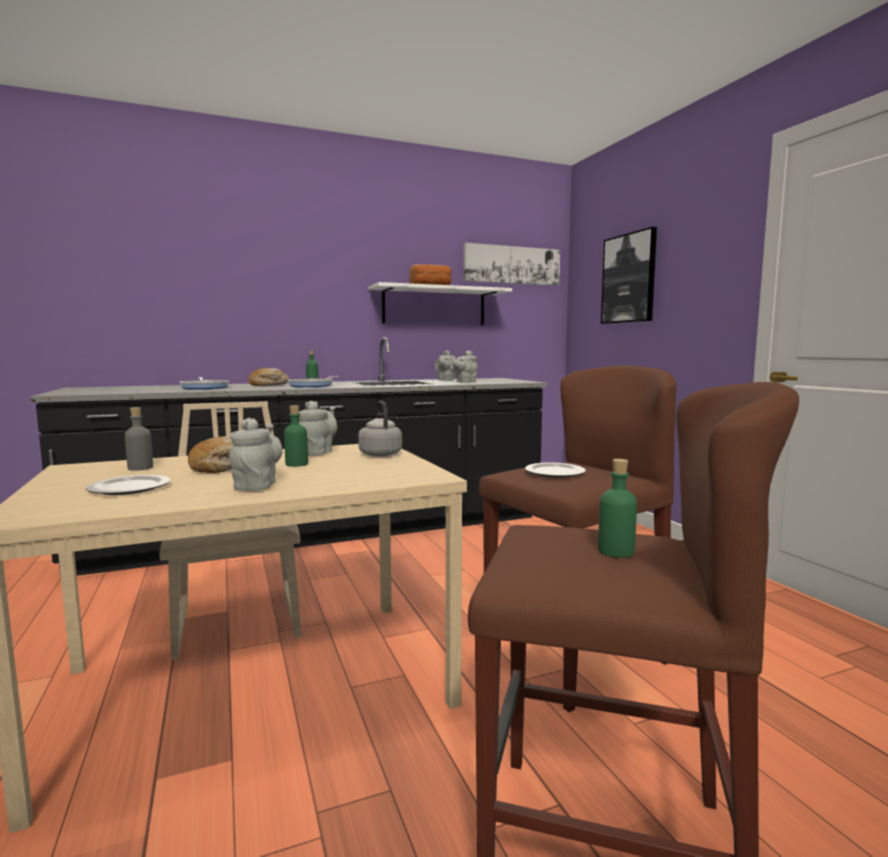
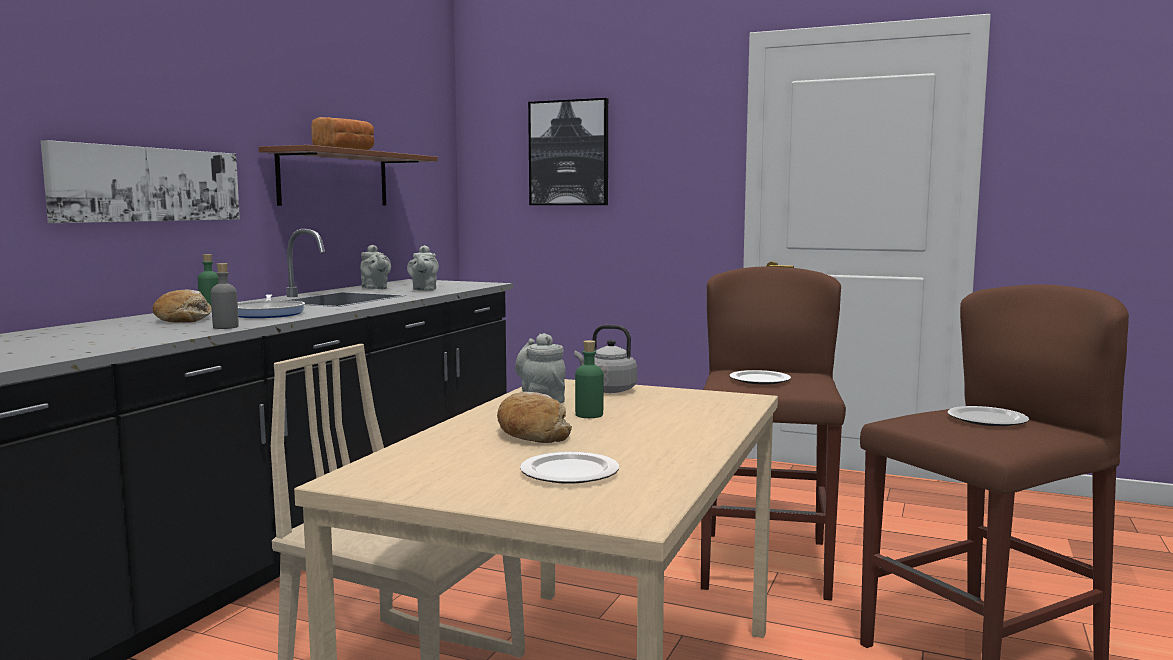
camera: 45 degrees left, 0 degrees up
(140, 468) = (449, 457): grey bottle -> grey bottle (225, 327)
(205, 387) = (109, 334): frying pan -> none
(257, 485) = (664, 438): grey teapot -> none
(434, 306) = (334, 179): white shelf -> brown shelf
(511, 265) = (408, 121): picture -> picture (148, 184)
(616, 551) = (985, 419): green bottle -> plate

